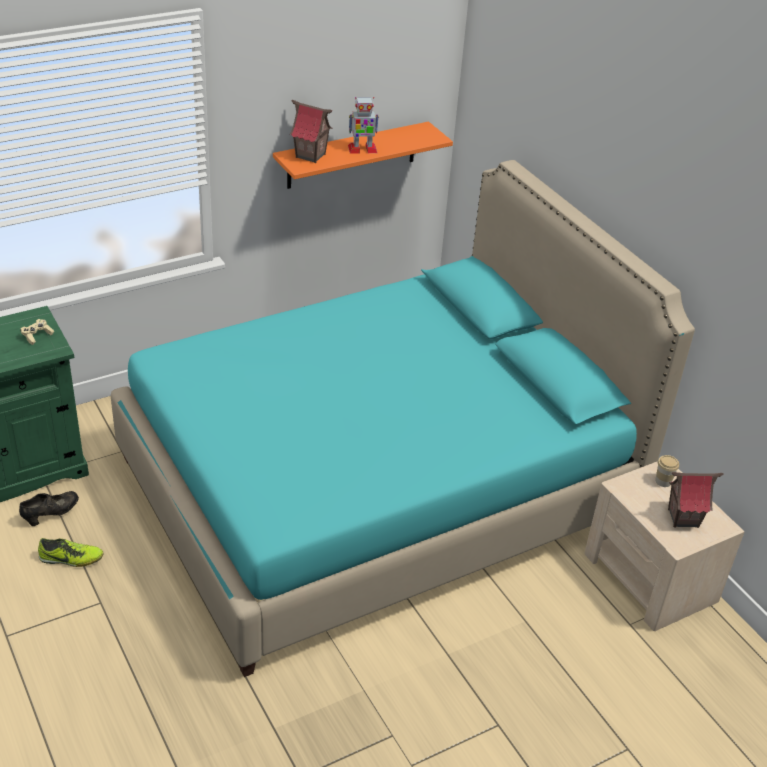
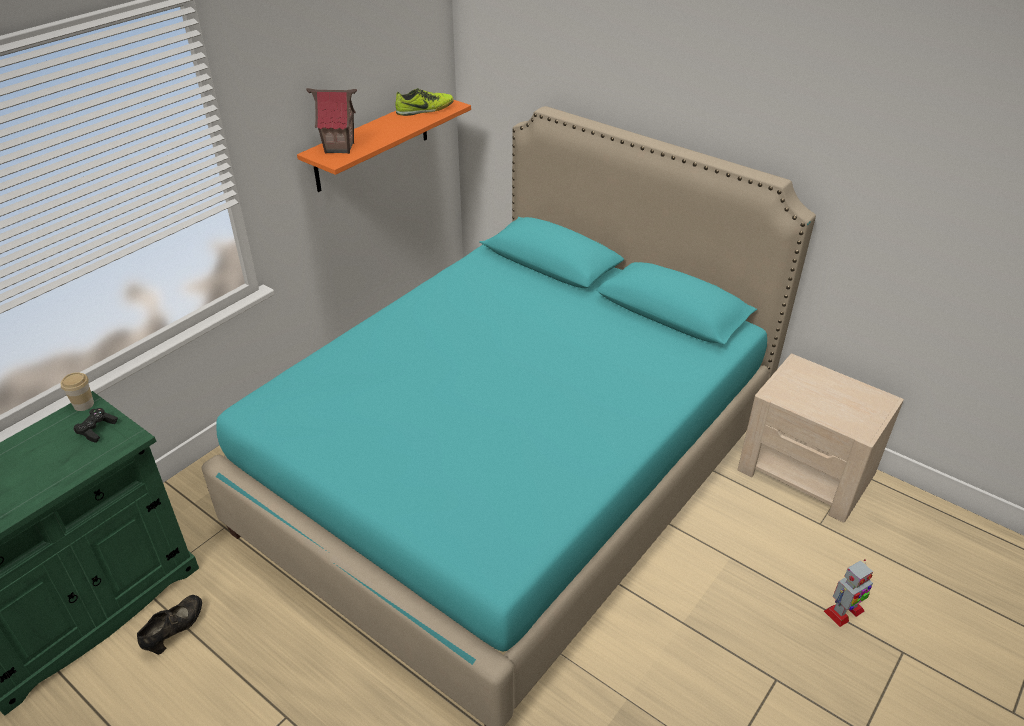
camera: 20 degrees left, 0 degrees up
(37, 336) = (97, 430): beige game controller -> black game controller
(71, 559) = (225, 676): shoe -> shoe (425, 110)
(362, 149) = (388, 131): toy robot -> toy robot (843, 611)
(663, 481) = (805, 376): cup -> cup (83, 404)
(683, 518) = (846, 404): toy house -> none

